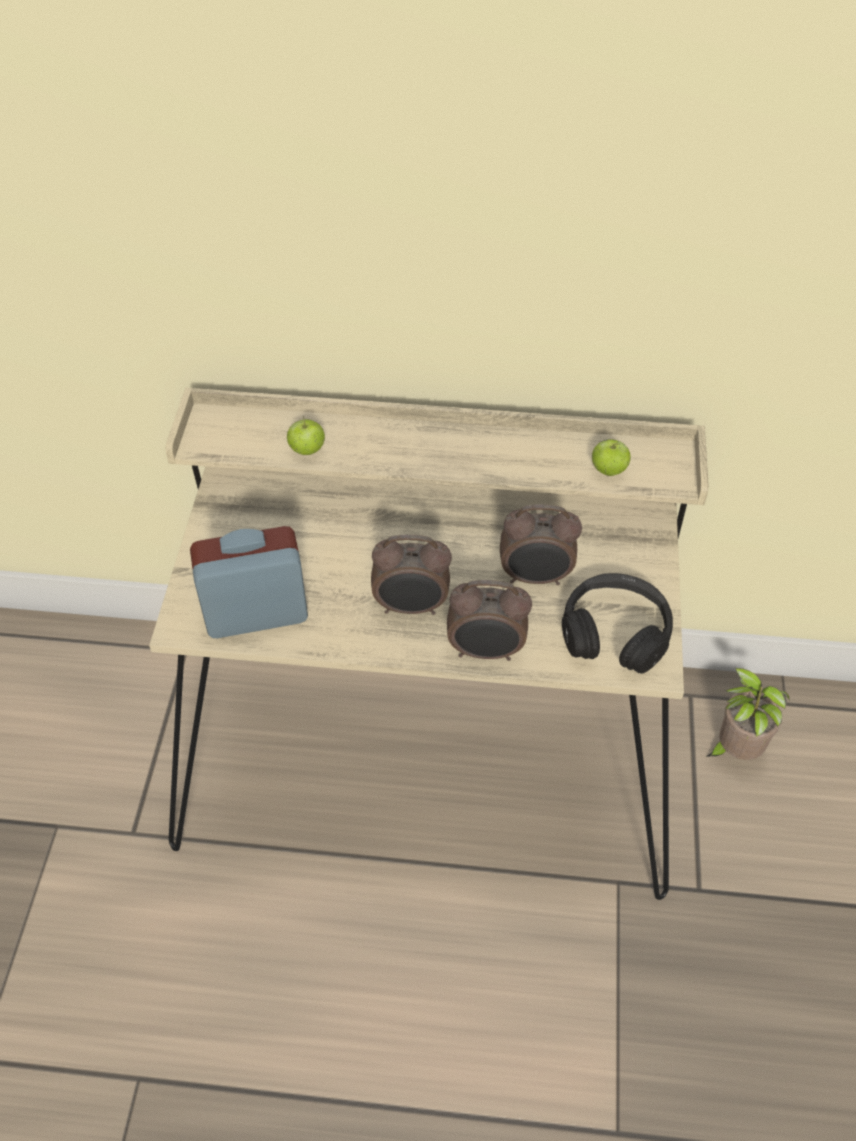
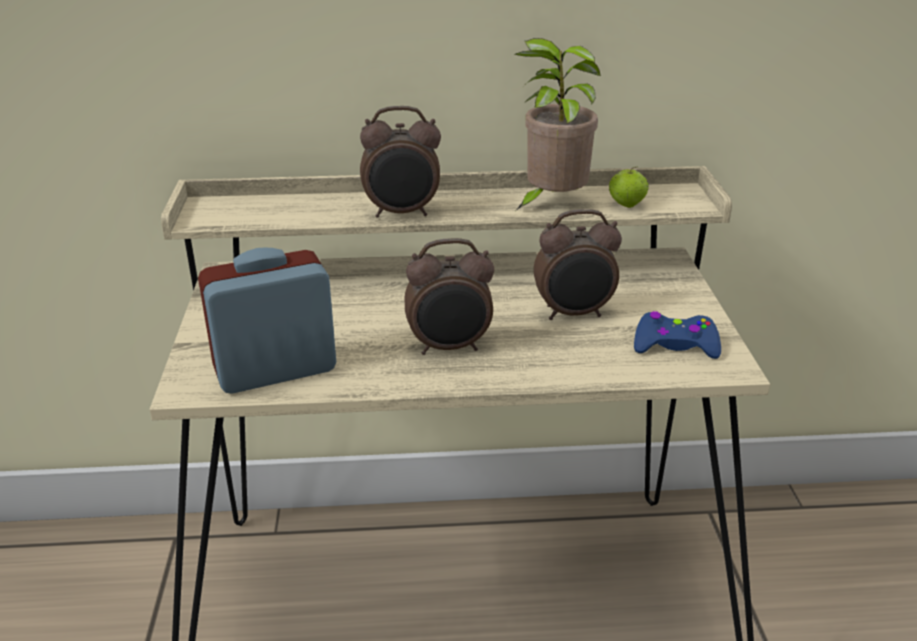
camera: 10 degrees left, 20 degrees down
(307, 450) = (315, 215): apple -> none
(486, 651) = (543, 373): alarm clock -> alarm clock (402, 213)
(615, 632) = (675, 345): black headphones -> blue game controller
(734, 750) = (770, 553): potted plant -> potted plant (551, 204)

